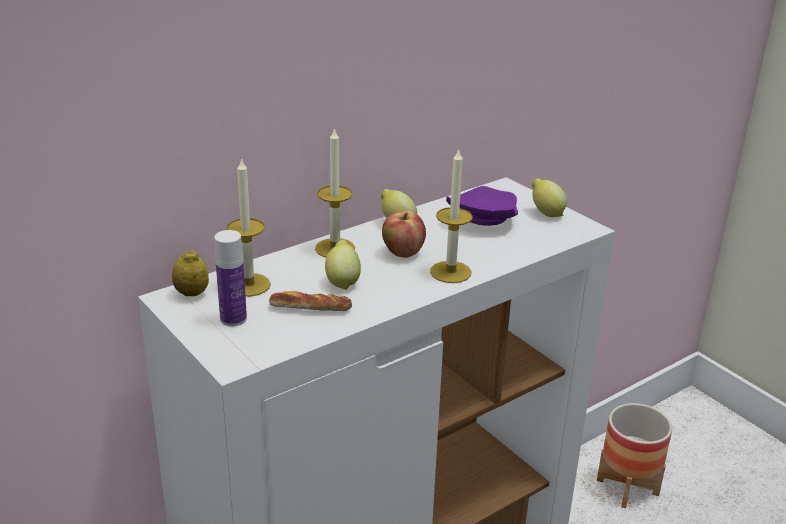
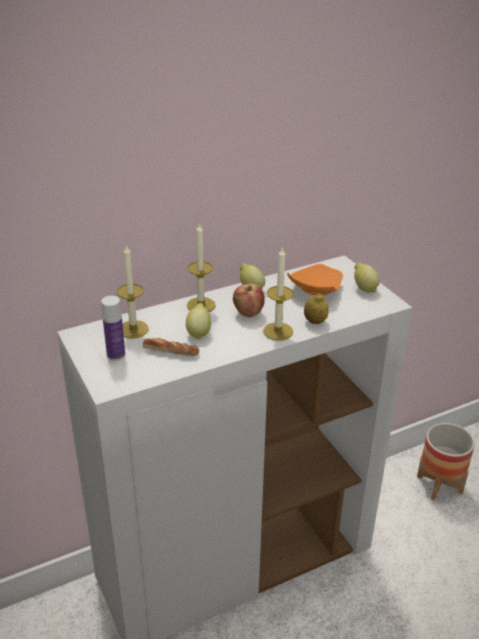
camera: 10 degrees right, 5 degrees up
(191, 293) = (93, 332): lemon -> lemon (315, 321)
(482, 219) = (314, 289): purple plate -> orange plate

